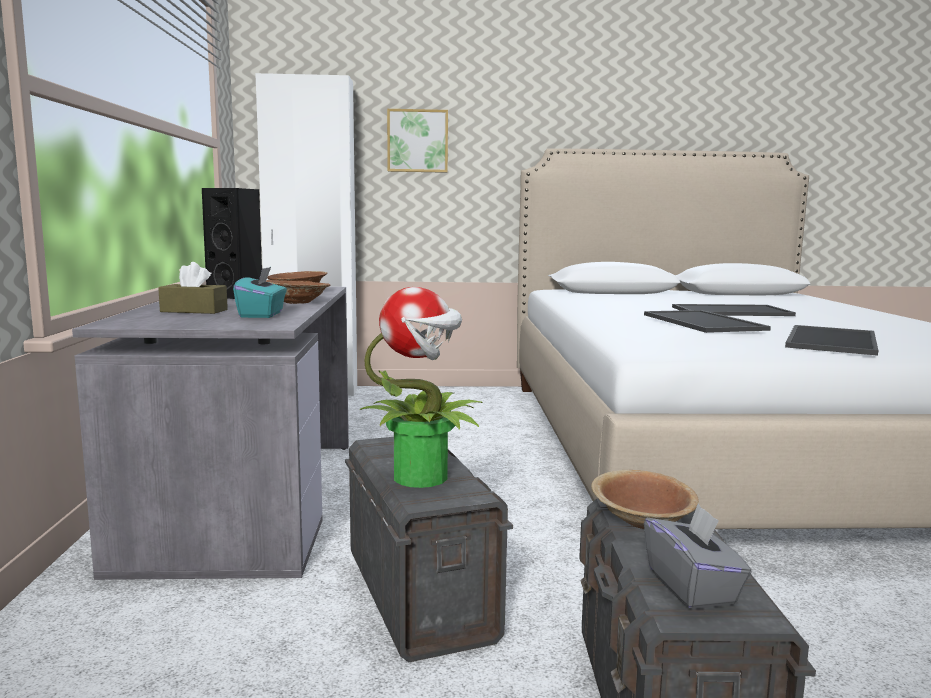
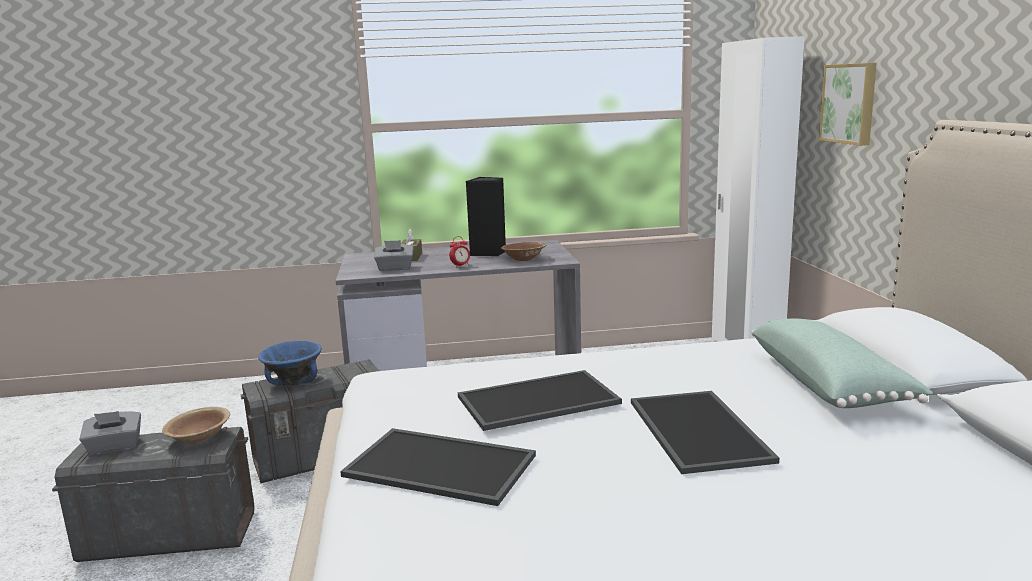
camera: 85 degrees right, 5 degrees up
(262, 315) = (395, 268): turquoise tissue box -> grey tissue box
(296, 302) = (460, 266): brown bowl -> alarm clock
(422, 477) = (294, 381): potted plant -> blue bowl
(645, 298) = (829, 384): none -> green pillow

